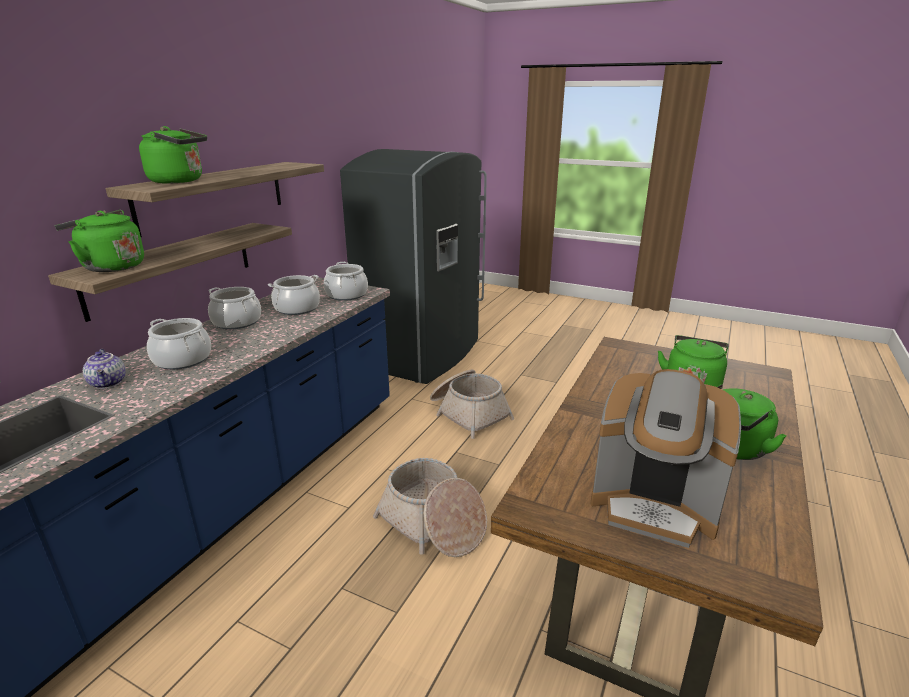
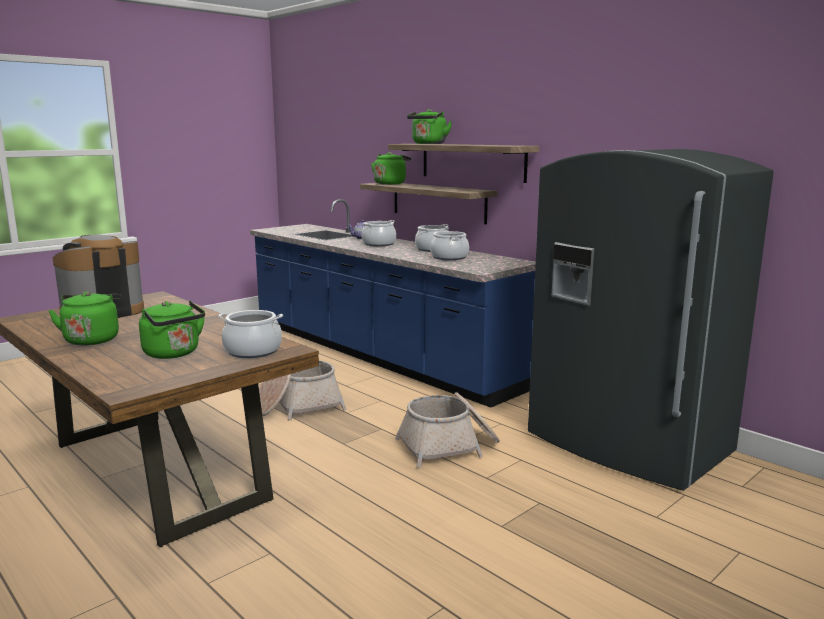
camera: 110 degrees right, 10 degrees down
(346, 295) = (473, 266): cooking pot -> cooking pot (252, 351)

